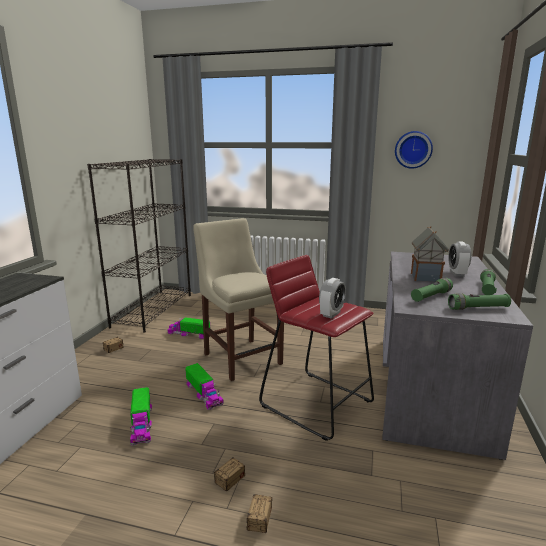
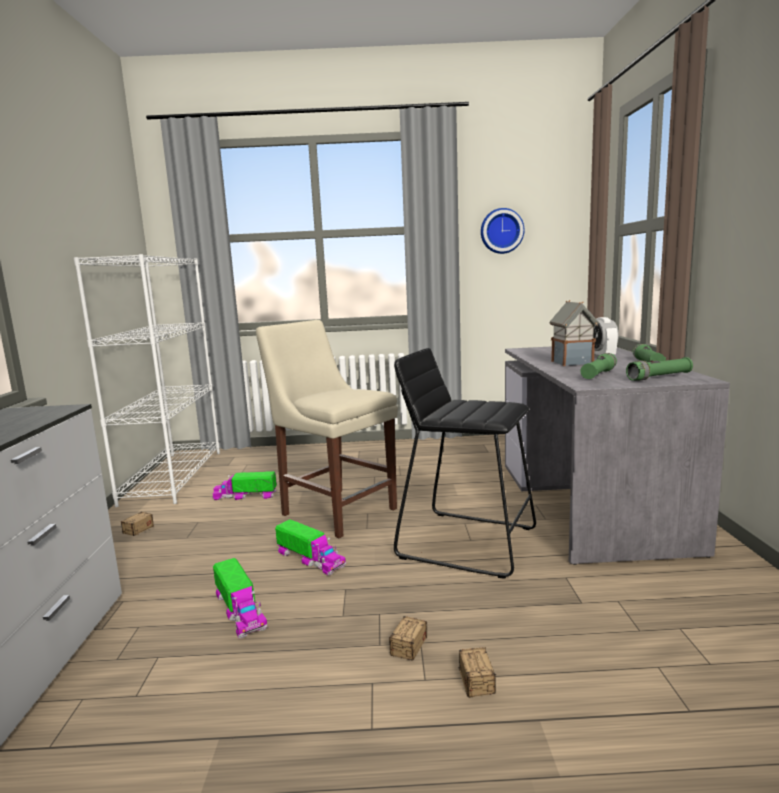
camera: 15 degrees left, 5 degrees down
(153, 310) = (173, 476): black bookcase -> white bookcase
(317, 403) = (467, 542): red stool -> black stool
(331, 314) = (485, 411): alarm clock -> none

